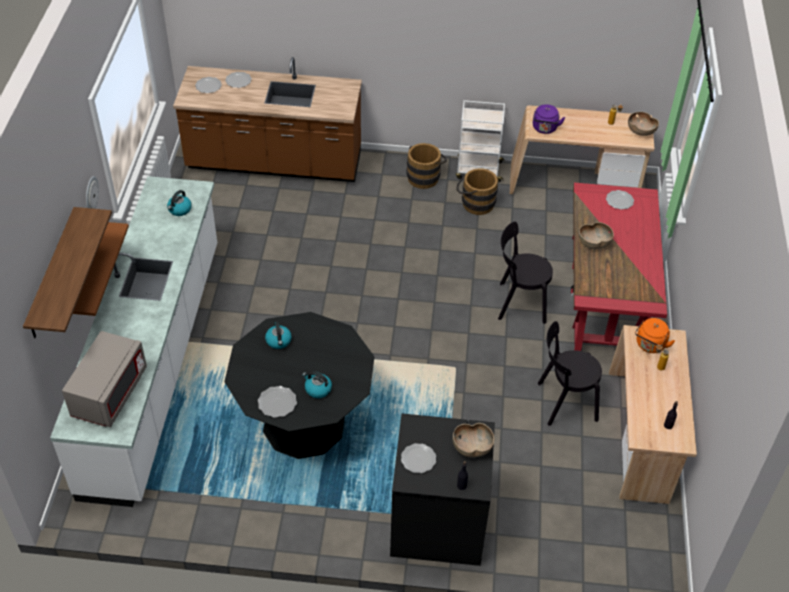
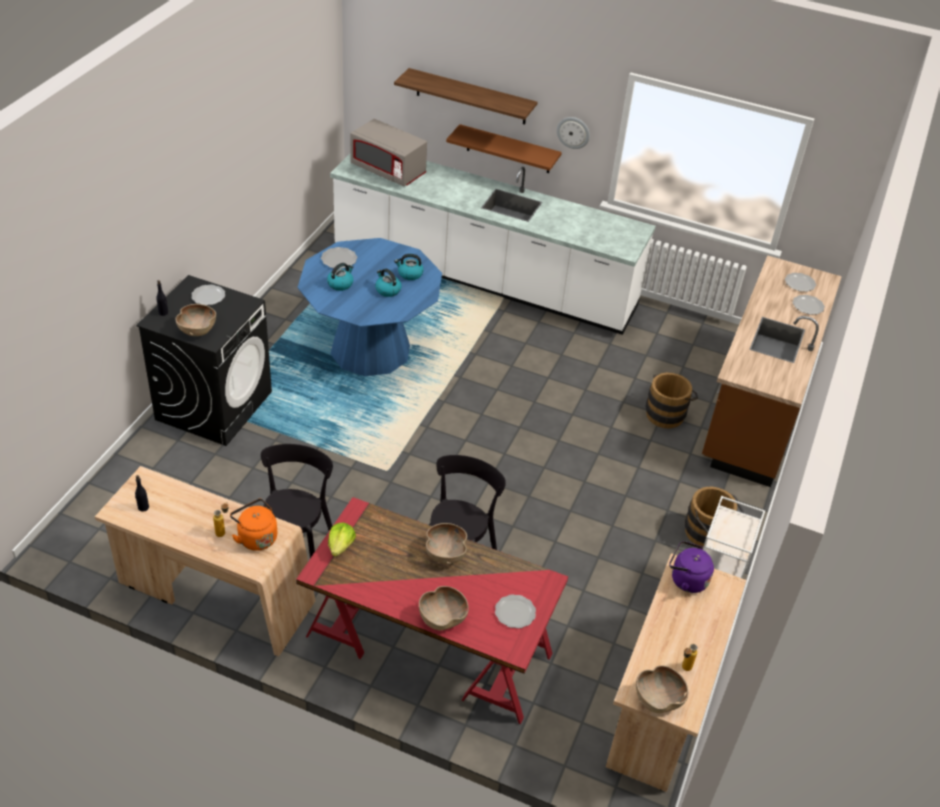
camera: 105 degrees right, 5 degrees down
(179, 210) = (598, 236): kettle -> kettle (387, 290)
(304, 424) = (370, 350): black dining table -> blue dining table
(475, 203) = (646, 570): brown bucket -> brown bucket (667, 413)
(623, 299) = (341, 546): none -> lettuce
(647, 233) = (442, 618): none -> brown bowl

